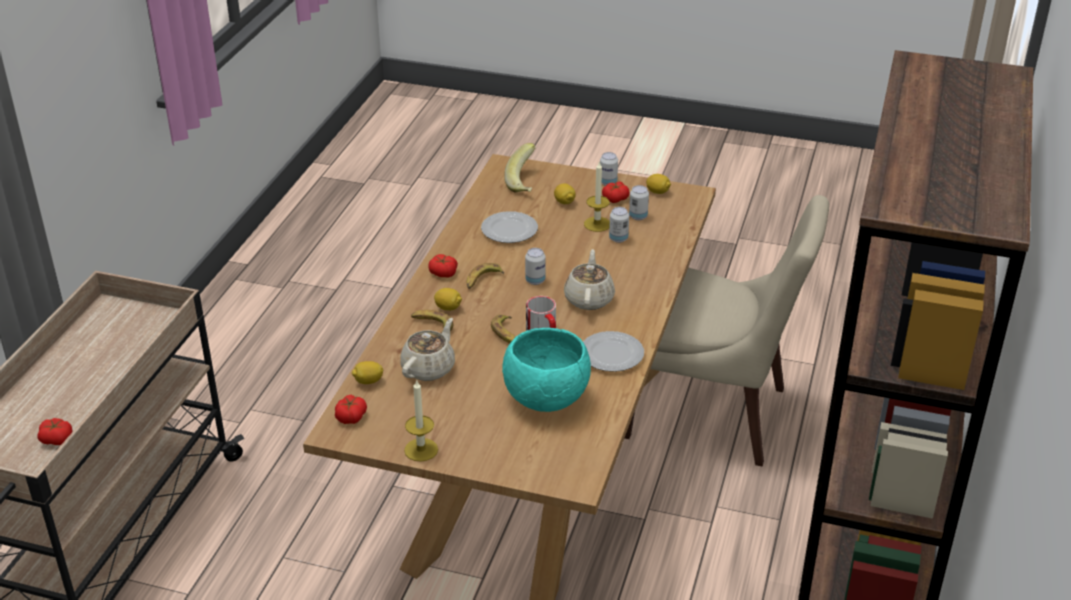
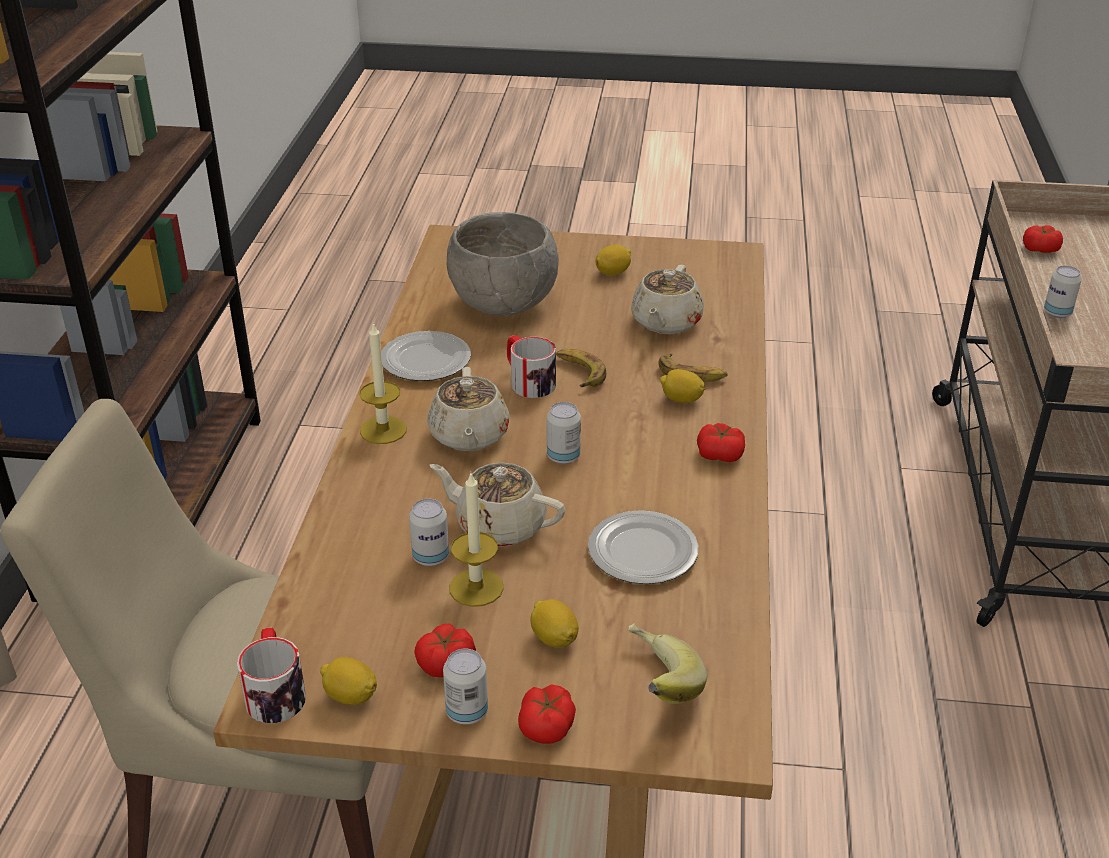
camera: 170 degrees right, 0 degrees up
(351, 416) = (728, 267): tomato -> tomato (547, 725)
(368, 381) = (733, 301): lemon -> lemon (613, 272)
(421, 450) = (630, 247): candle -> candle (383, 430)
(482, 280) = (649, 449): banana -> none
(547, 399) = (502, 304): turquoise bowl -> grey bowl
(580, 249) = (499, 525): none -> beige teapot
(638, 216) = (394, 617): can -> can (1057, 313)
(691, 196) = (275, 691): none -> mug

